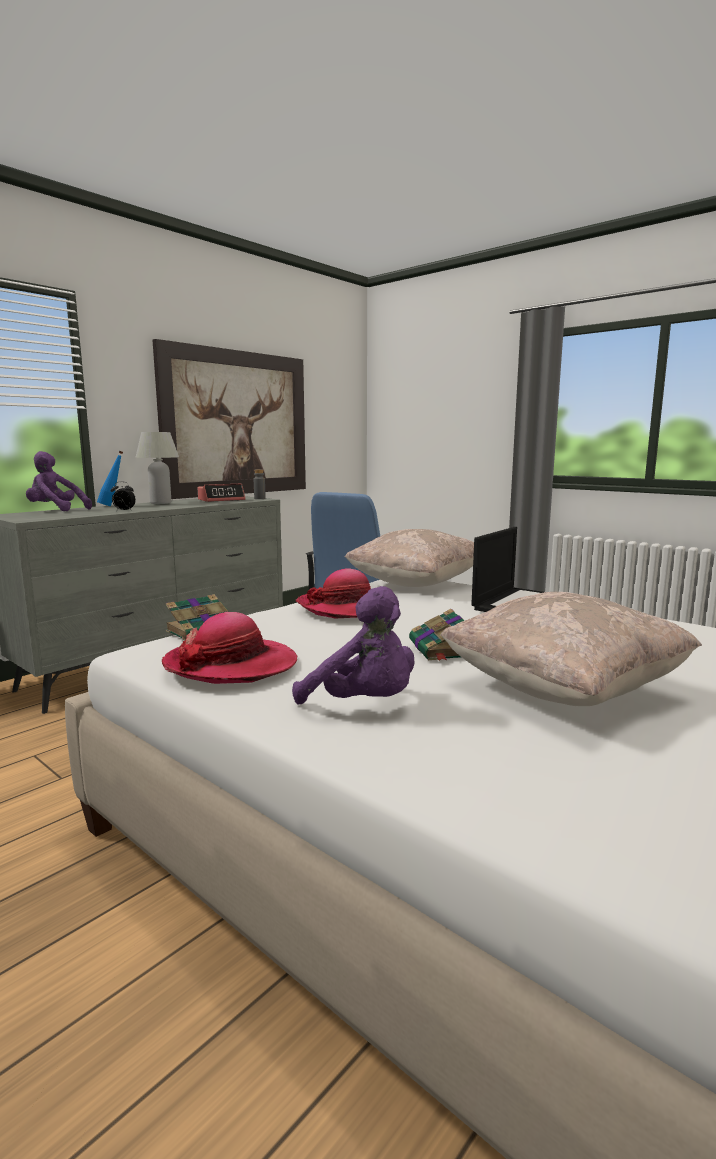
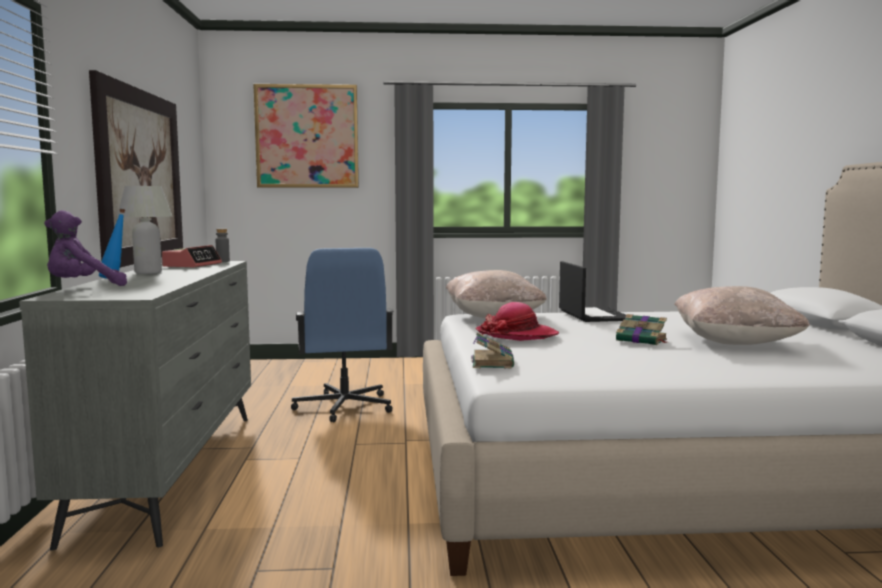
camera: 45 degrees left, 5 degrees down
(123, 511) = (175, 281): alarm clock -> none
(231, 665) = (587, 370): hat -> none
(364, 704) = (702, 365): purple plush toy -> none
(443, 379) = (307, 136): none -> picture

